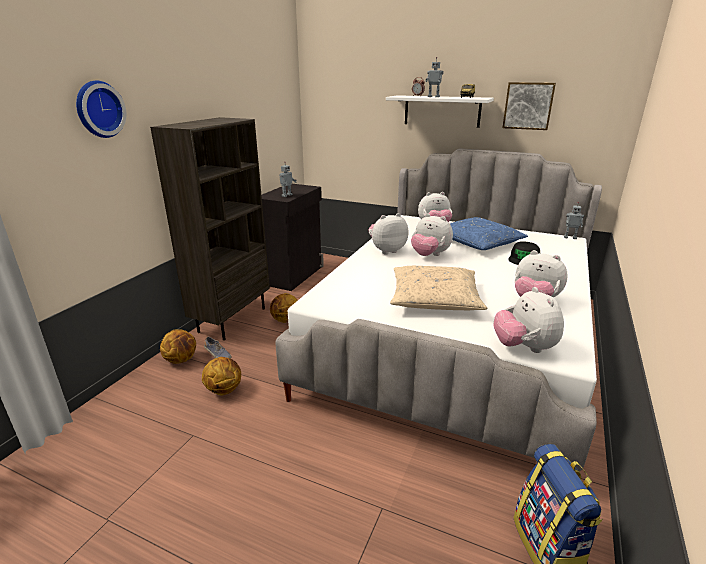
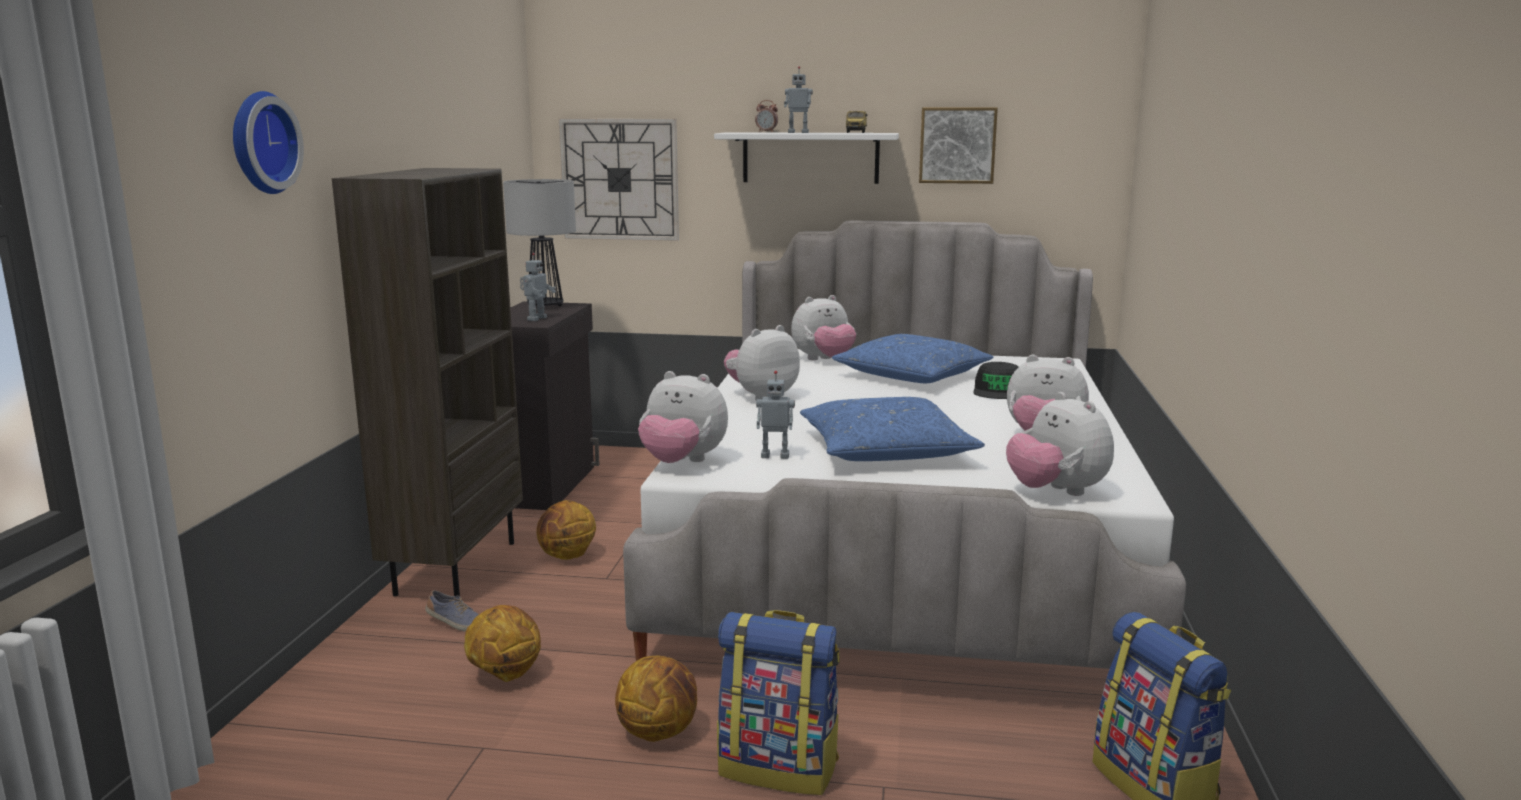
camera: 15 degrees left, 10 degrees down
(181, 360) = (386, 641): basketball -> basketball (659, 732)
(297, 187) = (545, 307): none -> table lamp
(331, 480) = (779, 767): none -> backpack
(342, 120) = (620, 179): none -> wall clock
(429, 255) = (840, 398): plush toy -> plush toy (682, 462)
(434, 298) = (885, 450): beige pillow -> blue pillow
(570, 237) = (1055, 359): toy robot -> toy robot (775, 455)

